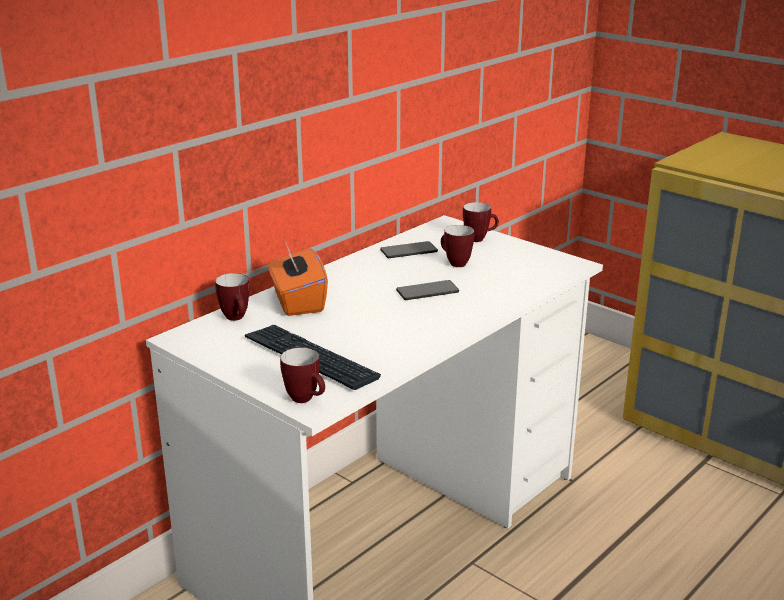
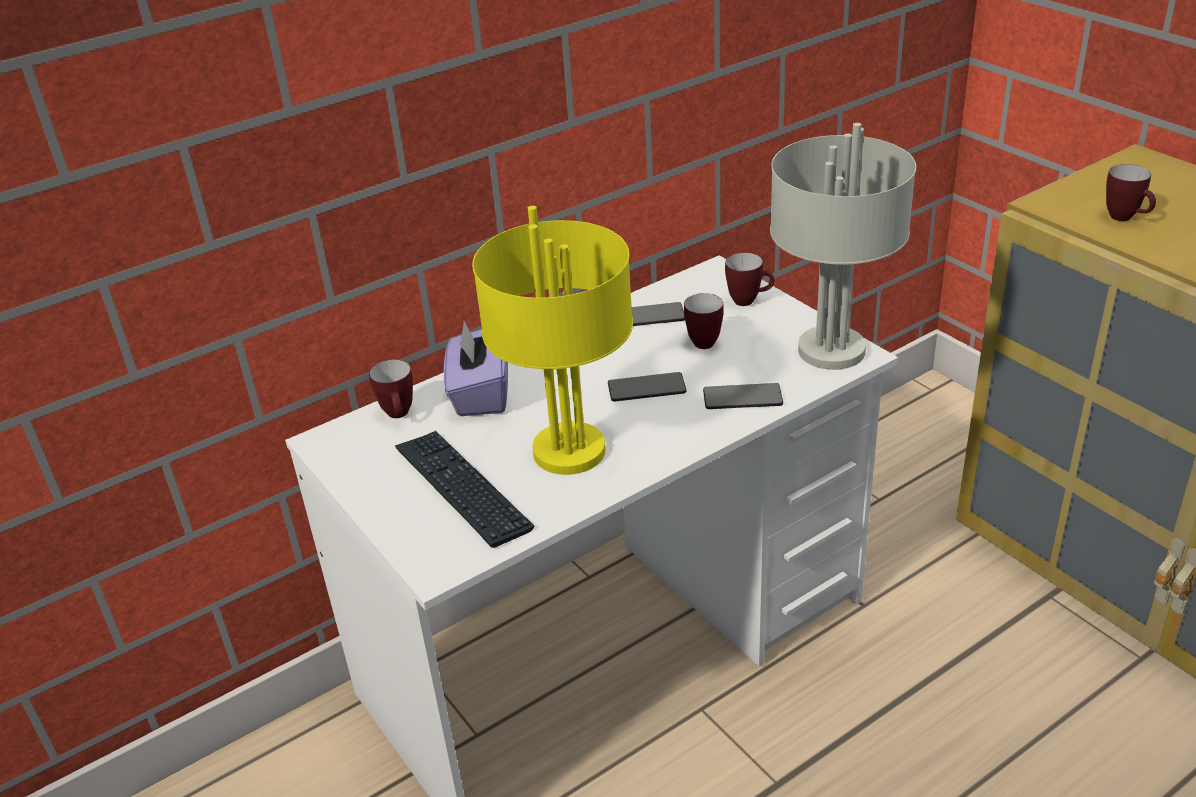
camera: 15 degrees right, 10 degrees up
(297, 302) = (480, 393): orange tissue box -> purple tissue box
(306, 400) = (433, 556): mug -> mug (1126, 218)
(387, 330) = (571, 450): none -> yellow table lamp
(502, 293) = (742, 398): none -> phone
(552, 263) = (829, 351): none -> grey table lamp

